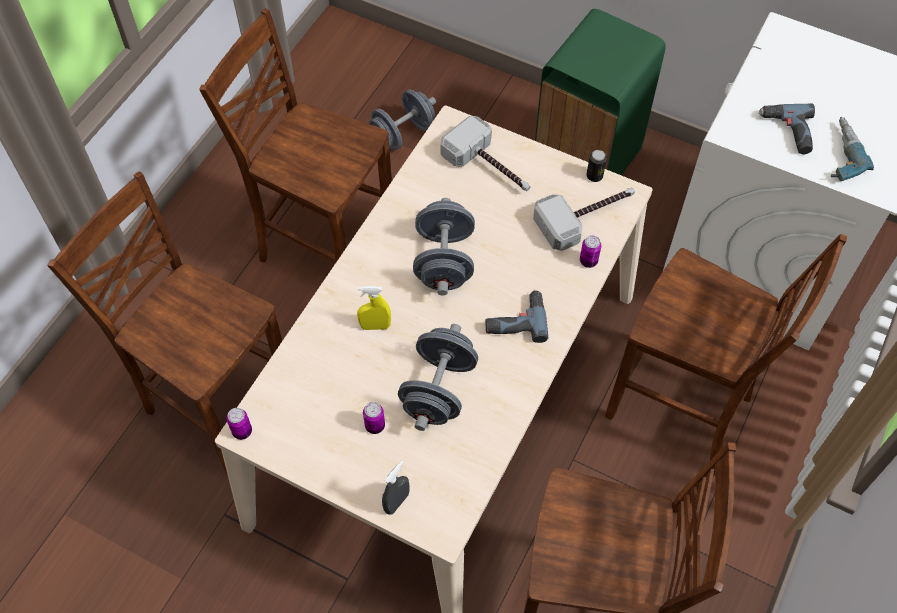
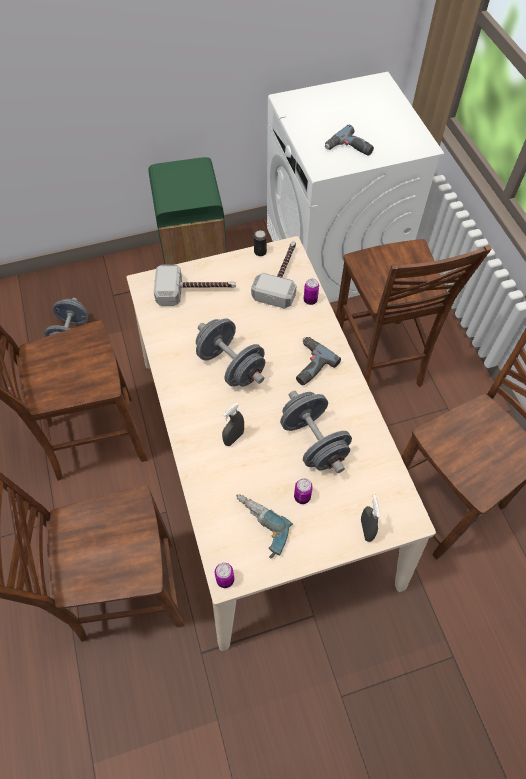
camera: 45 degrees left, 0 degrees up
(375, 326) = (234, 438): yellow spray bottle -> grey spray bottle
(682, 408) = (378, 361): brown chair -> brown chair turned 90 degrees clockwise
(838, 154) = (384, 143): power drill -> power drill (257, 527)

